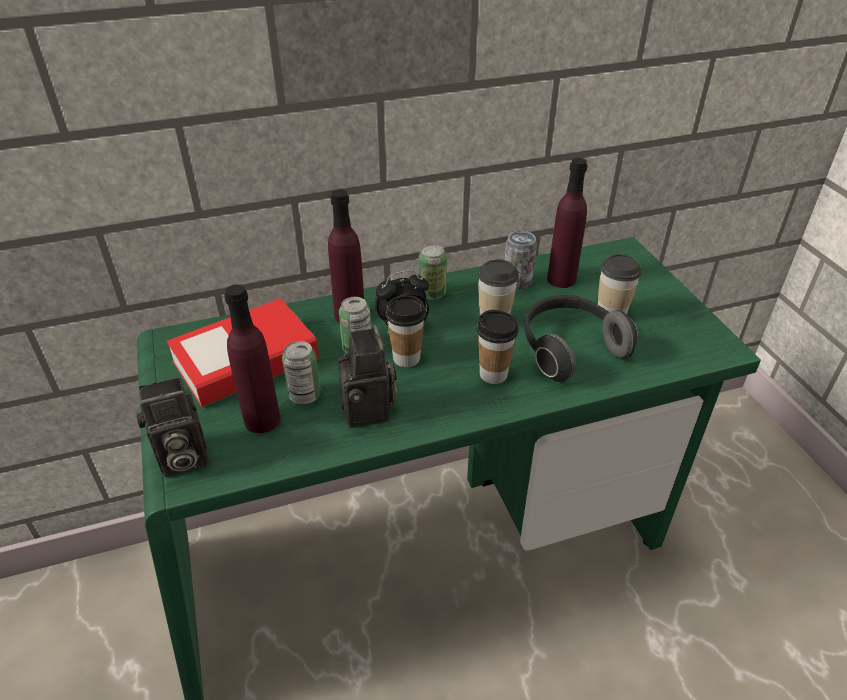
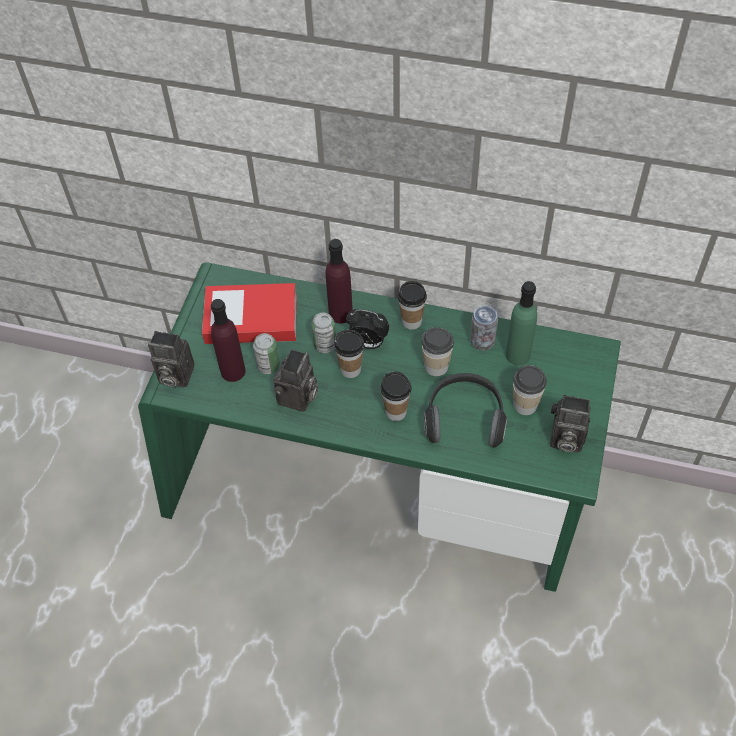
camera: 35 degrees right, 15 degrees up
(432, 293) = (411, 321): can -> cup
(561, 279) = (517, 355): purple bottle -> green bottle
(676, 324) = (564, 439): none -> camera

